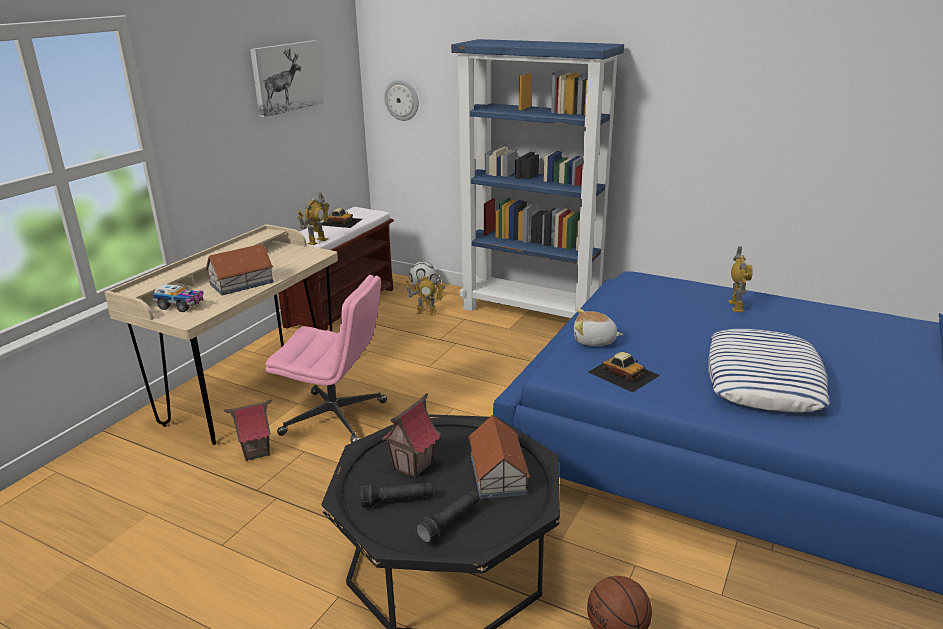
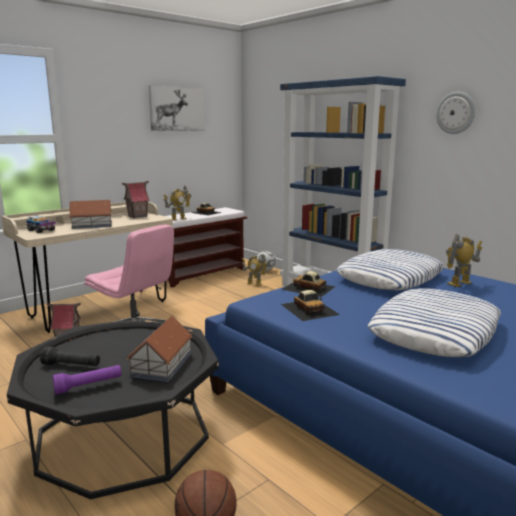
camera: 20 degrees right, 10 degrees down
(402, 100) = (263, 134): wall clock -> wall clock (456, 113)
(413, 465) = (109, 347): toy house -> toy house (137, 216)
(450, 522) = (88, 386): black flashlight -> purple flashlight
(594, 341) = (308, 288): plush toy -> toy car
(662, 309) = (390, 278): none -> pillow
(736, 306) = (460, 283): toy robot -> toy robot turned 150 degrees counterclockwise

